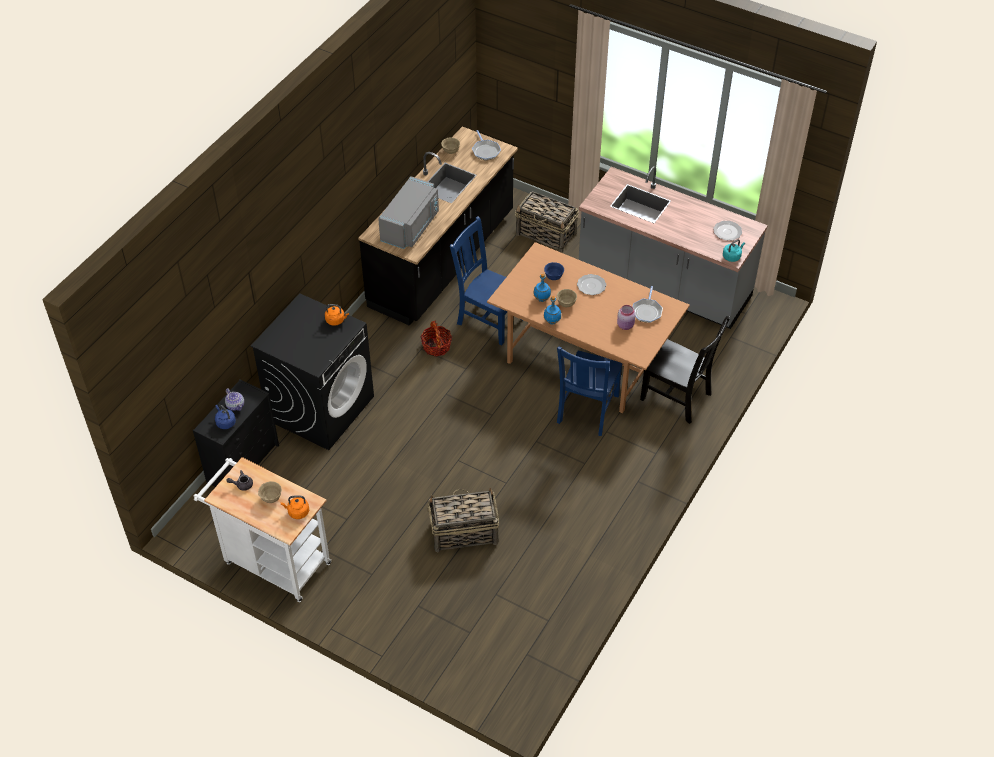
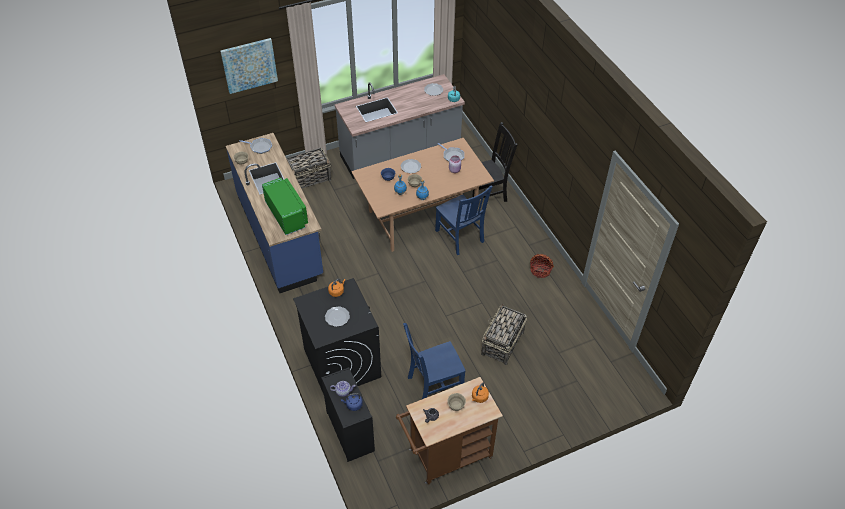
camera: 55 degrees left, 0 degrees up
(272, 561) = (446, 456): white cart -> brown cart
(303, 339) = (337, 317): none -> plate
(411, 226) = (287, 214): grey microwave -> green microwave
(436, 346) = (347, 277): basket -> basket (540, 270)
(443, 260) = (280, 235): black counter -> blue counter
(489, 319) = (350, 241): blue chair -> blue chair (433, 385)
(531, 54) = (249, 65): none -> picture

